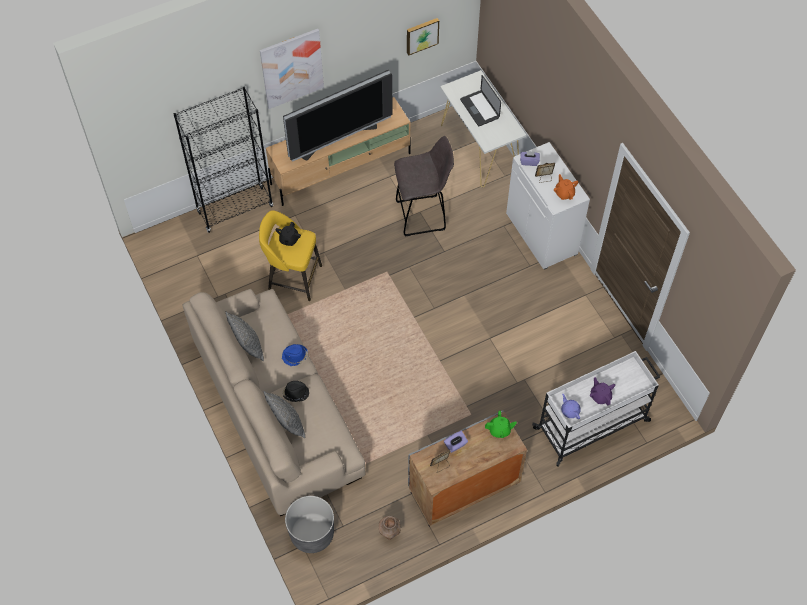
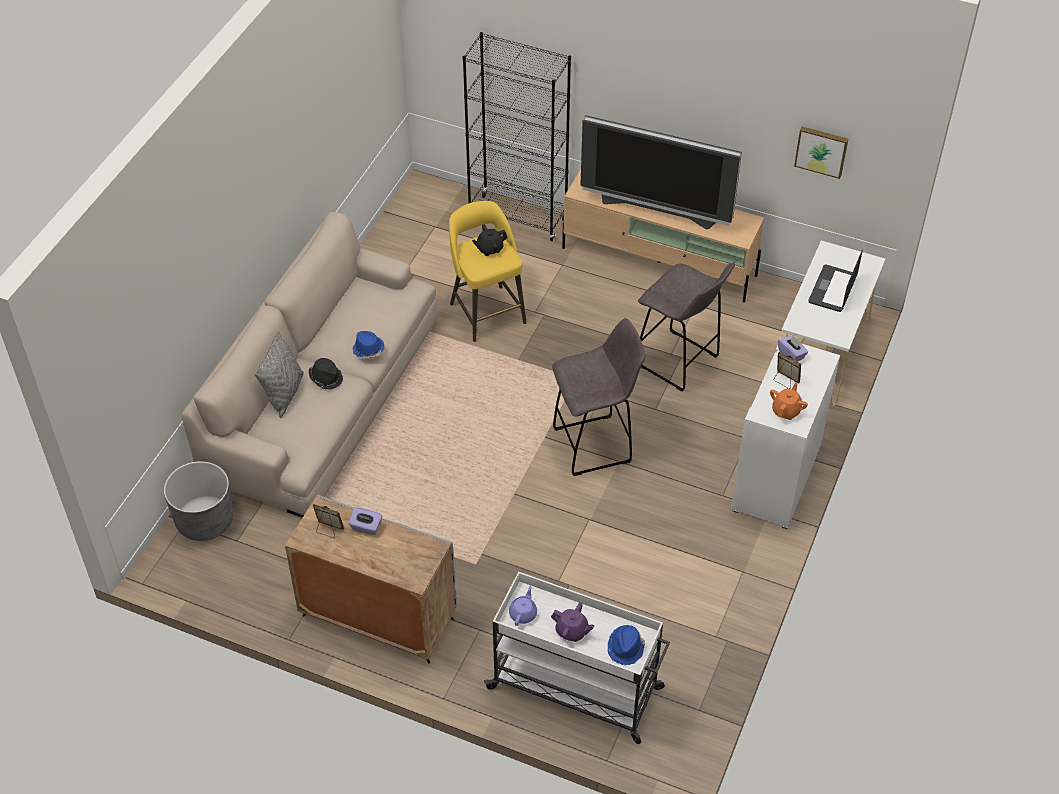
camera: 50 degrees right, 10 degrees down
(248, 346) = (344, 307): grey pillow -> none
(292, 68) = (637, 74): picture -> none
(389, 533) = (263, 586): brown vase -> none
(442, 298) = (595, 445): none -> grey stool
(499, 430) = (422, 555): green teapot -> none
(600, 396) = (572, 631): purple teapot -> purple teapot turned 90 degrees clockwise
(631, 379) = (626, 647): none -> blue hat

